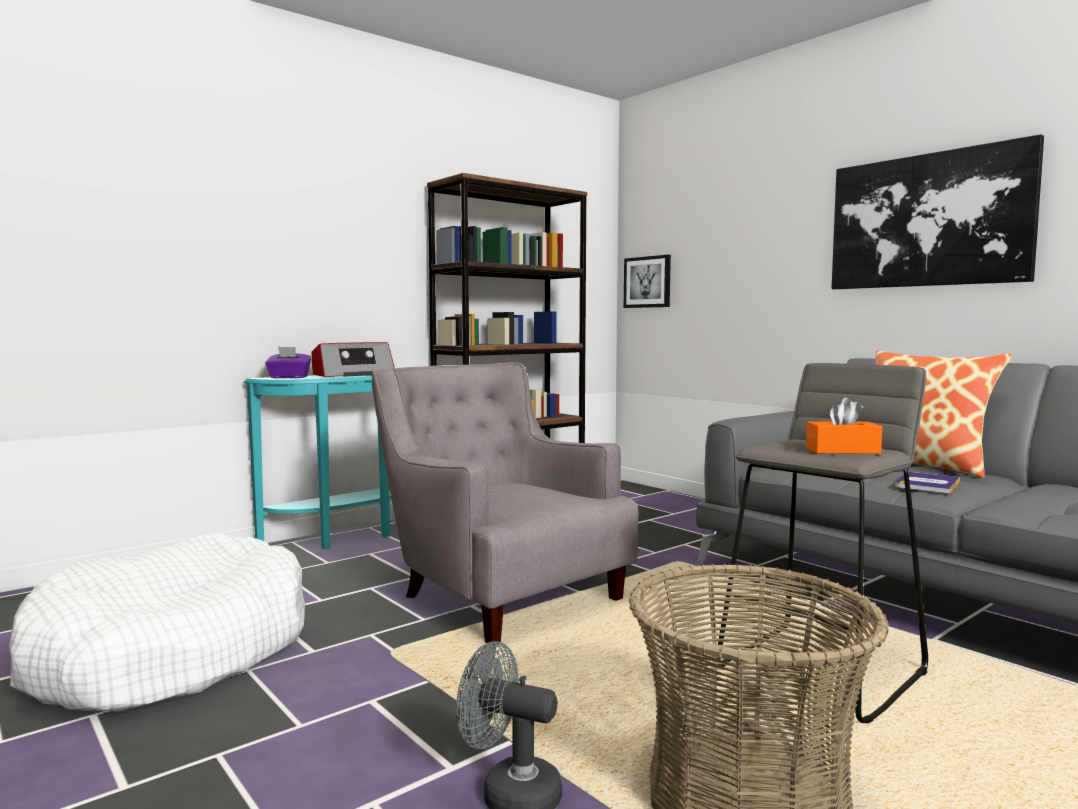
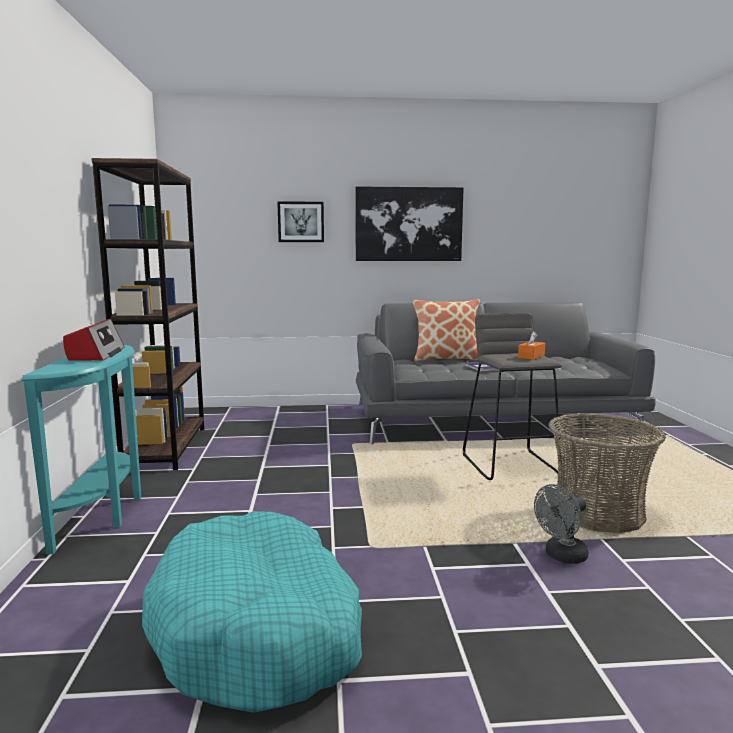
camera: 55 degrees left, 5 degrees up
(172, 653) = (258, 630): white dog bed -> turquoise dog bed
(289, 377) = (67, 367): purple tissue box -> none
(498, 594) = (325, 496): grey armchair -> none
(647, 282) = (198, 249): picture -> picture (301, 222)

